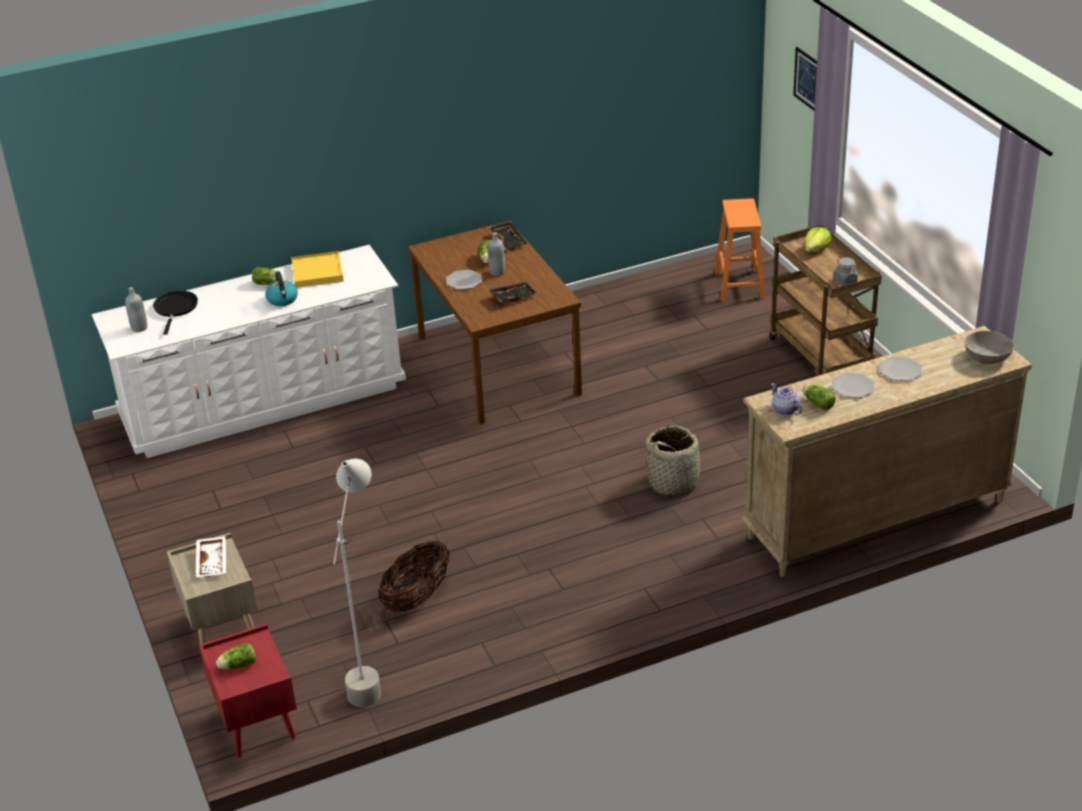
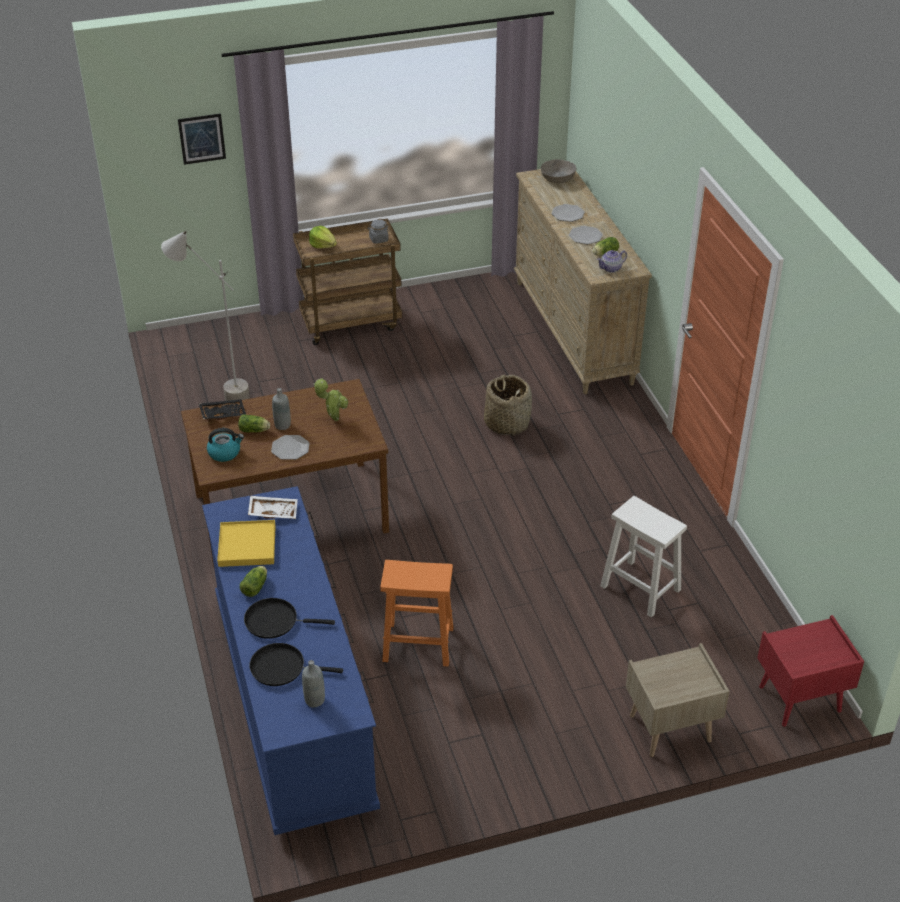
camera: 85 degrees left, 5 degrees up
(213, 562) = (668, 675): white tray -> white tray (273, 511)
(227, 298) = (275, 621): none -> black frying pan
(237, 665) = (814, 654): lettuce -> none
(263, 401) = (293, 700): white dresser -> blue dresser
(283, 300) = (296, 574): kettle -> kettle (225, 453)
(370, 674) = (736, 621): grey floor lamp -> grey floor lamp (217, 396)
(417, 597) = (639, 587): basket -> white stool
(513, 296) = (333, 418): black tray -> potted plant
(739, 286) = (221, 349): orange stool -> orange stool (419, 644)

